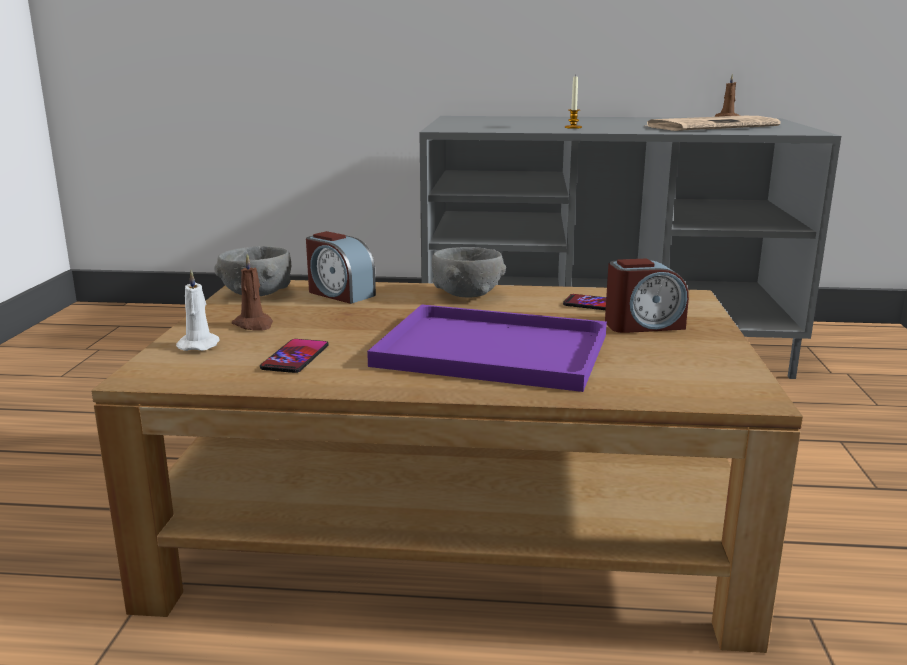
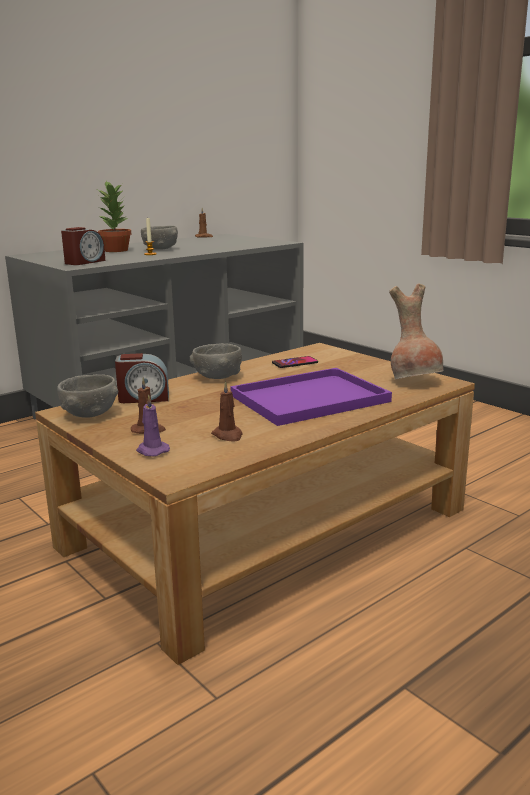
camera: 45 degrees left, 0 degrees up
(199, 345) = (151, 450): white candle -> purple candle
(295, 357) = (228, 435): phone -> brown candle
(559, 121) = (116, 250): none -> potted plant
(609, 124) = (160, 249): none -> grey bowl
(643, 325) = (337, 366): alarm clock -> alarm clock (84, 262)
(703, 378) = (415, 381): none -> brown vase
(712, 126) = (221, 244): newspaper -> none

